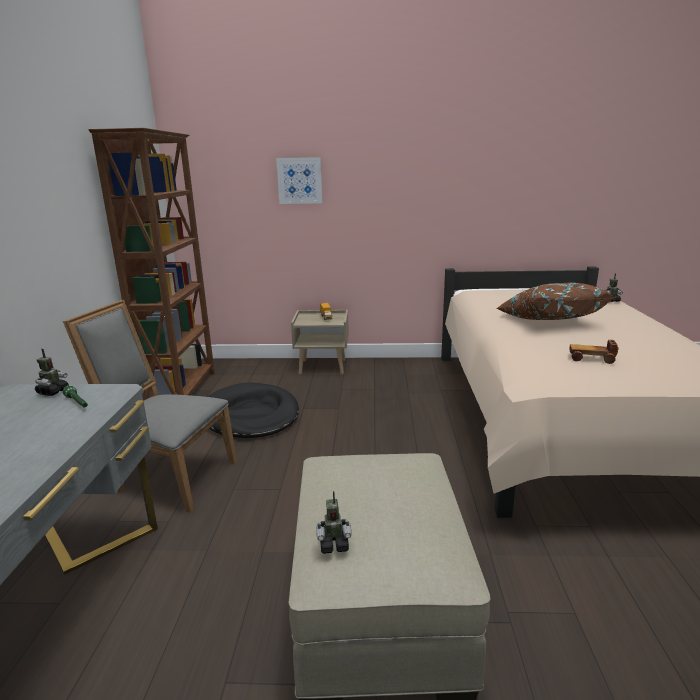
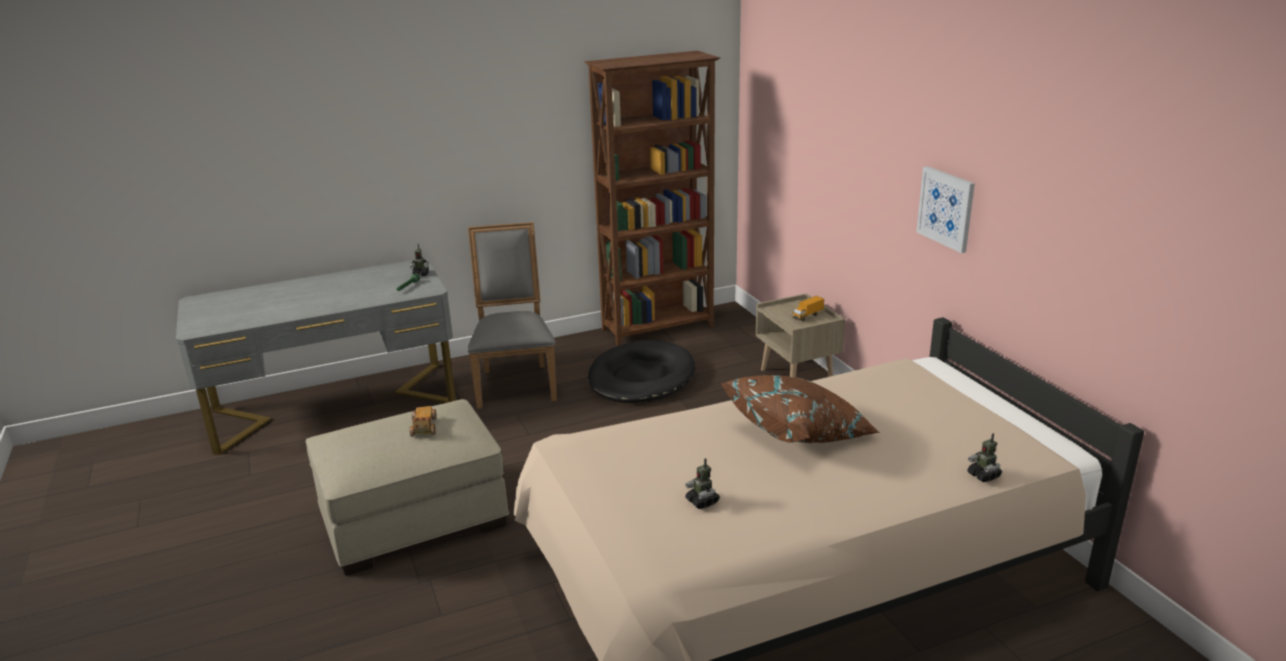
camera: 65 degrees right, 5 degrees up
(299, 180) = (827, 130): picture -> picture (946, 208)
(334, 544) = (349, 430): toy robot -> toy robot (702, 501)
(592, 359) = (660, 468): toy car -> toy car (423, 427)

